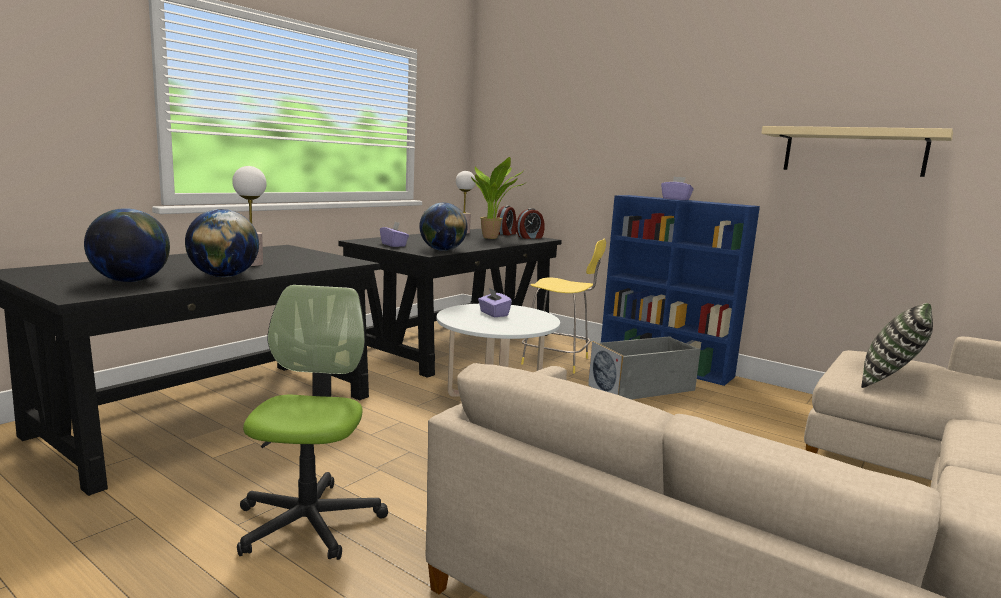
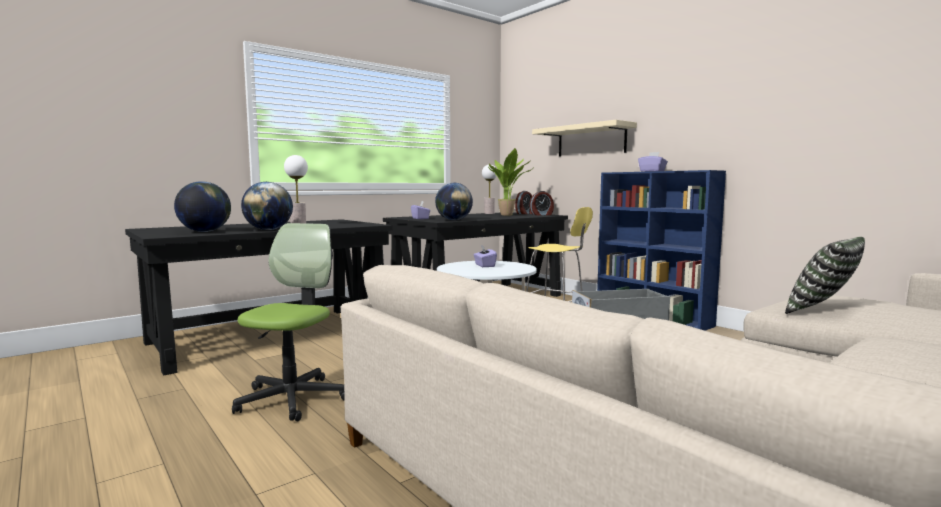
camera: 15 degrees right, 5 degrees down
(853, 152) = (806, 113): beige shelf -> beige shelf (591, 140)

